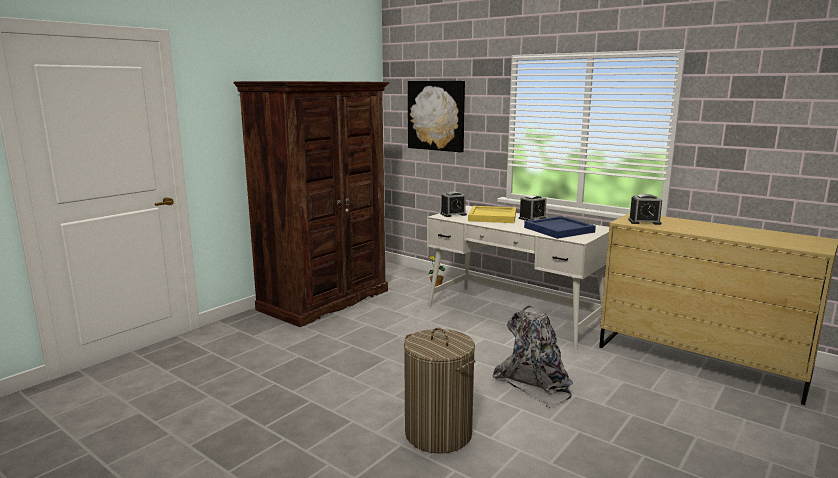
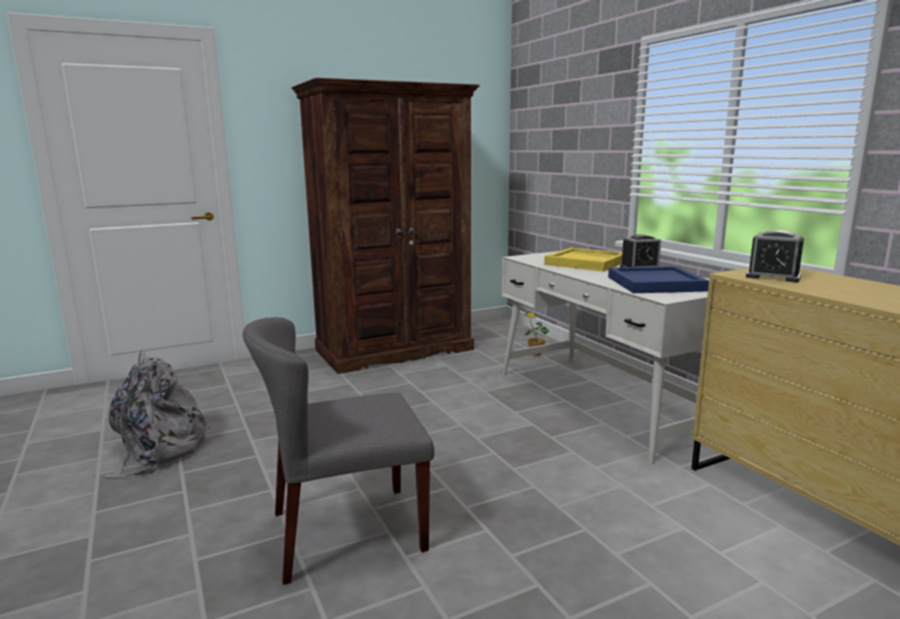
camera: 25 degrees right, 0 degrees up
(436, 115) = (558, 132): picture -> none
(438, 433) = (346, 532): laundry basket -> grey chair
(453, 214) = (539, 256): alarm clock -> none
(535, 383) = (542, 497): grey backpack -> grey backpack (158, 449)

